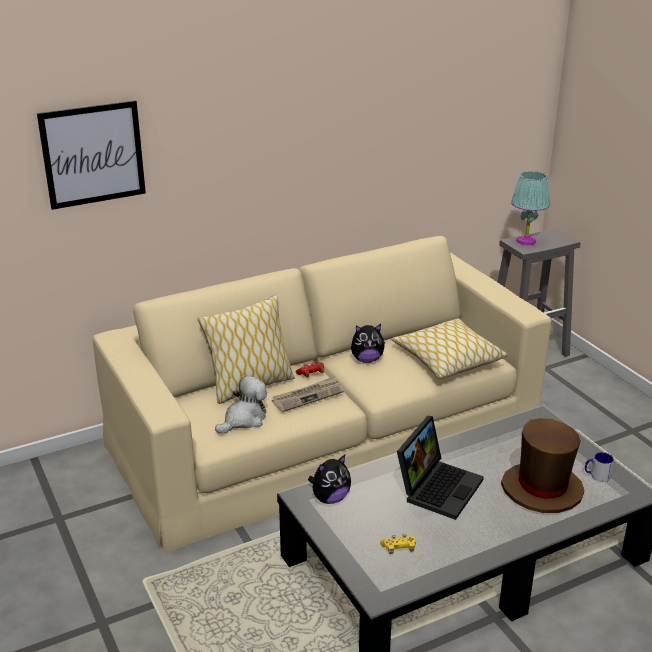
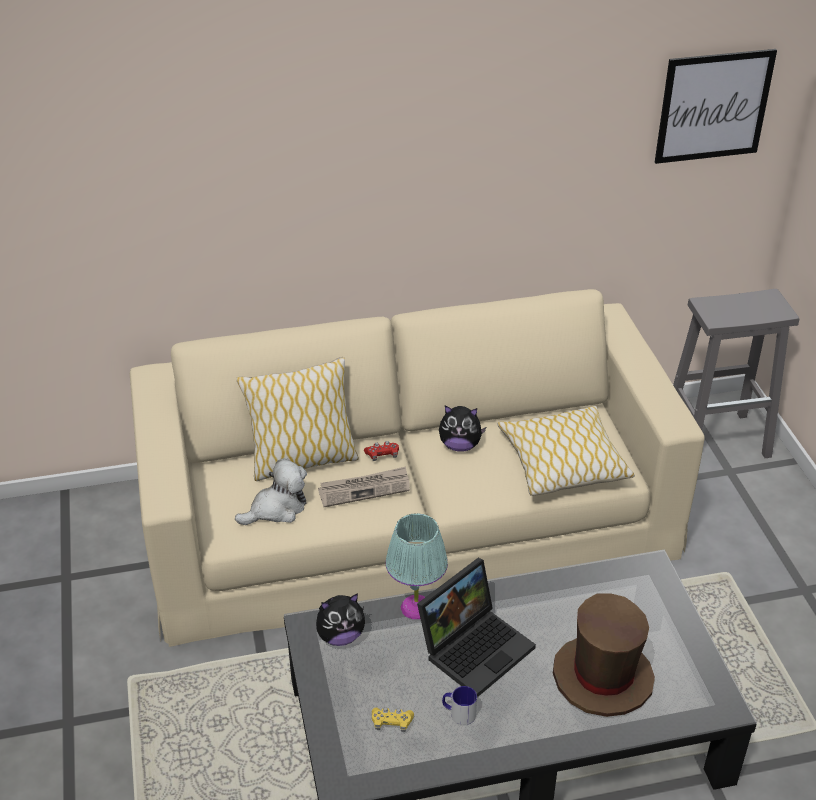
camera: 15 degrees right, 10 degrees up
(93, 154) = (130, 163): picture -> picture (713, 106)
(526, 241) = (723, 306): turquoise table lamp -> turquoise table lamp (416, 608)
(596, 475) = (682, 671): mug -> mug (458, 713)

